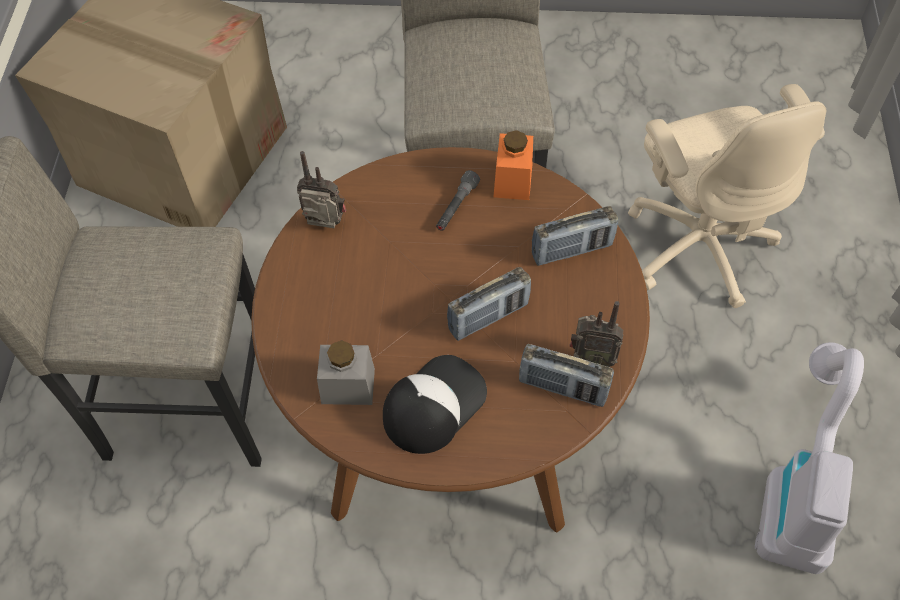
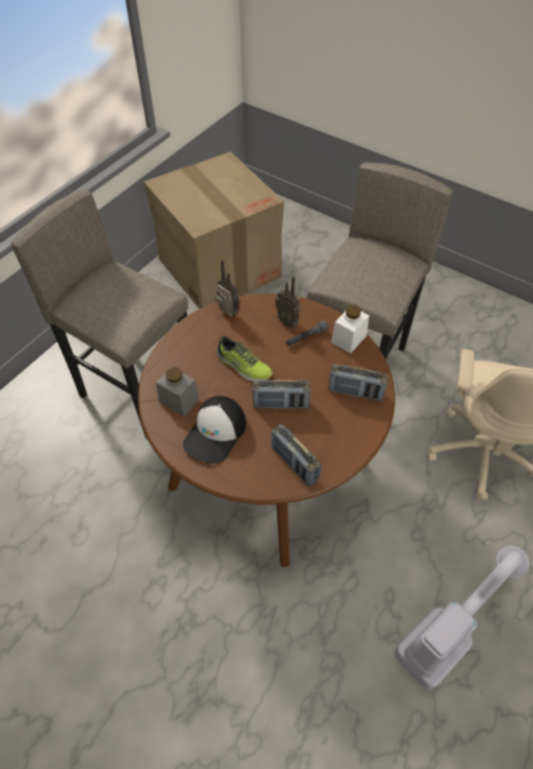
camera: 30 degrees right, 5 degrees down
(400, 290) = (243, 366): none -> shoe
(433, 404) = (216, 433): cap -> cap turned 135 degrees clockwise
(513, 180) = (348, 339): orange jar -> white jar
(592, 357) = (323, 456): radio -> radio (288, 321)

